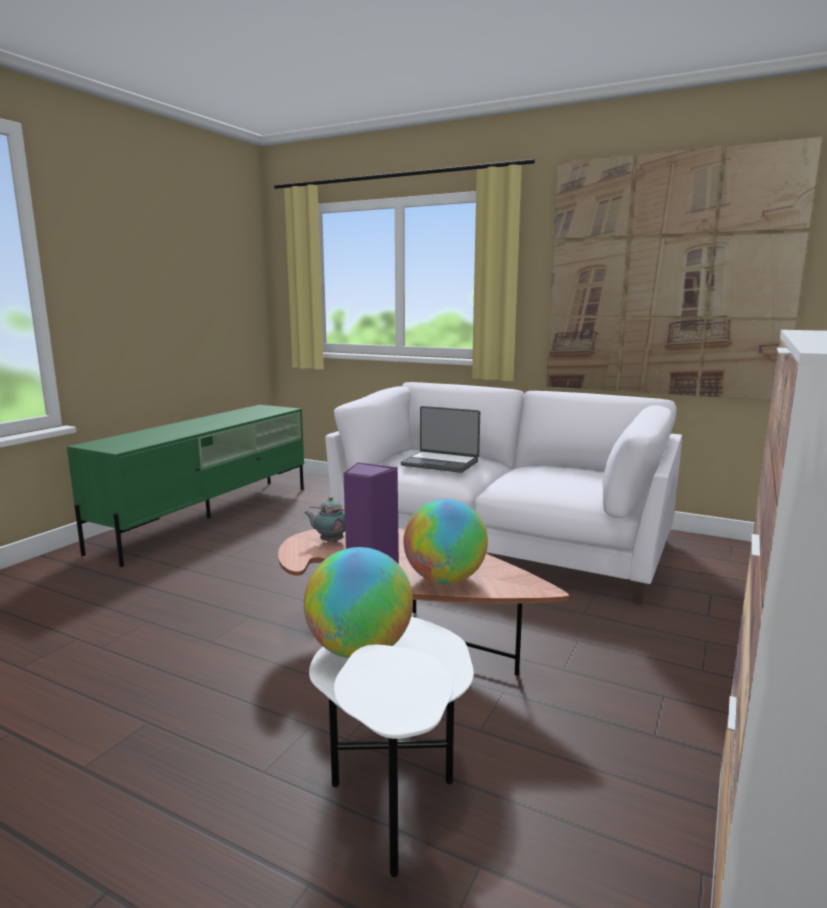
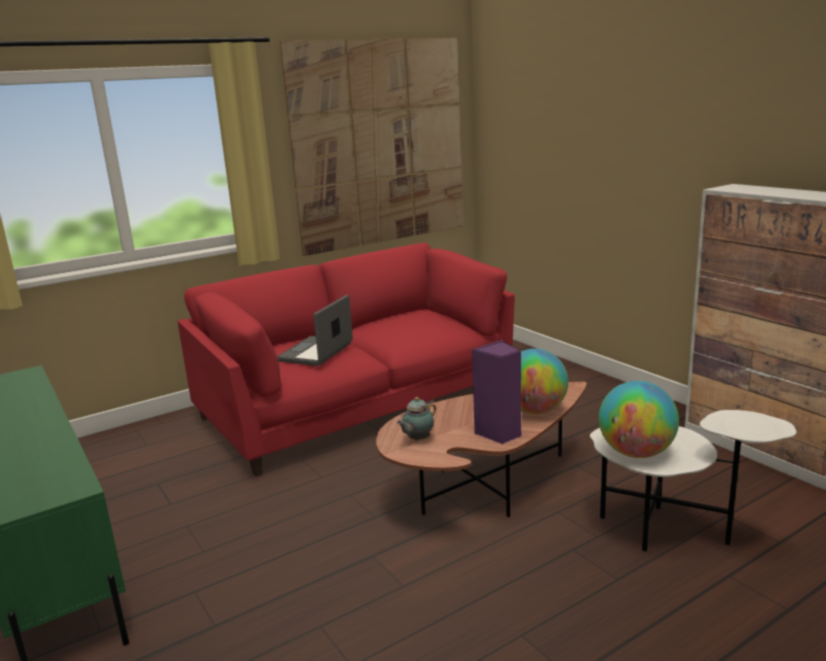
camera: 60 degrees left, 5 degrees up
(441, 463) = (317, 352): laptop -> laptop turned 150 degrees clockwise
(501, 541) = (356, 404): white sofa -> red sofa

